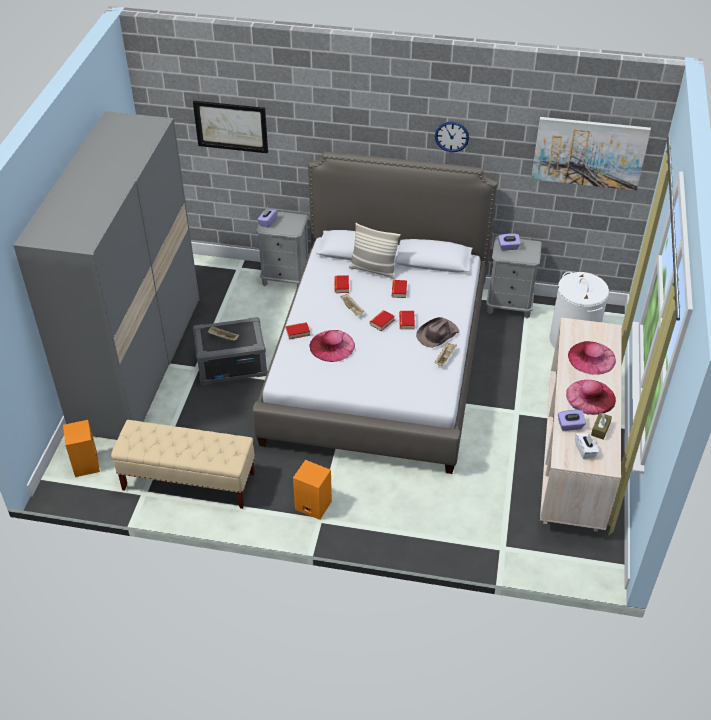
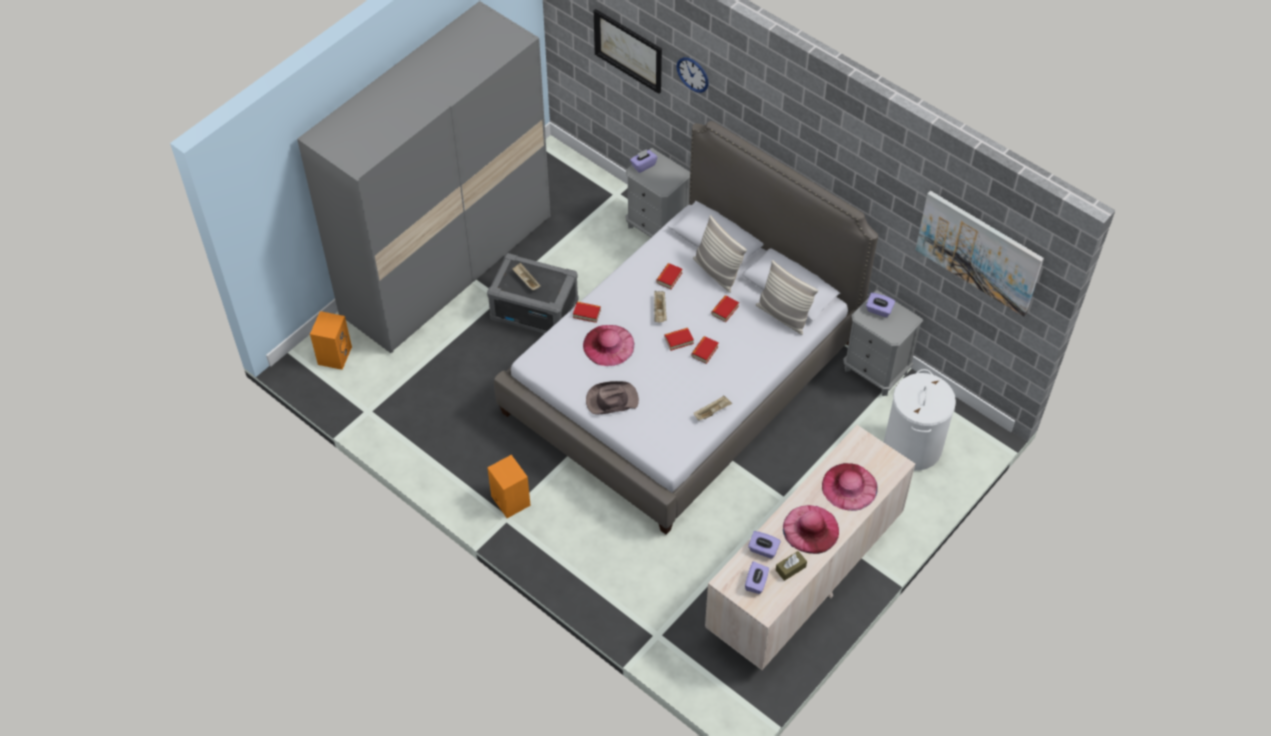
camera: 30 degrees right, 10 degrees up
(188, 482) = (413, 419): beige bench -> none
(437, 334) = (725, 381): brown hat -> brown hat (611, 400)
(443, 278) = (783, 316): none -> pillow
(452, 136) = (840, 166): wall clock -> wall clock (692, 74)
(585, 450) = (756, 583): white tissue box -> purple tissue box

